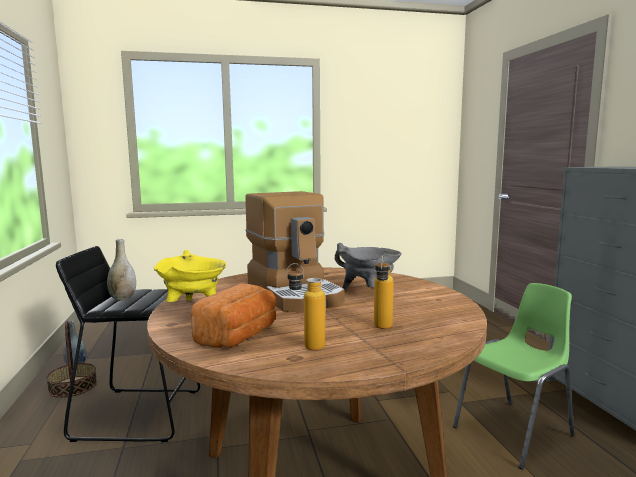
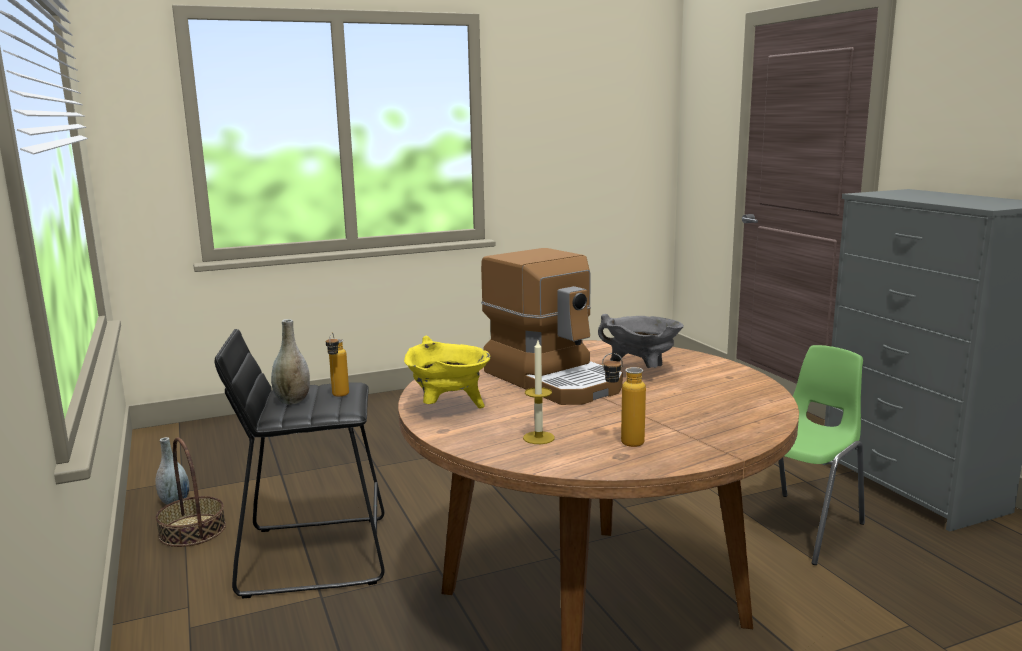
camera: 10 degrees left, 5 degrees up
(239, 336) = (538, 438): bread -> candle
(382, 329) = (689, 417): bottle -> bottle (338, 396)

